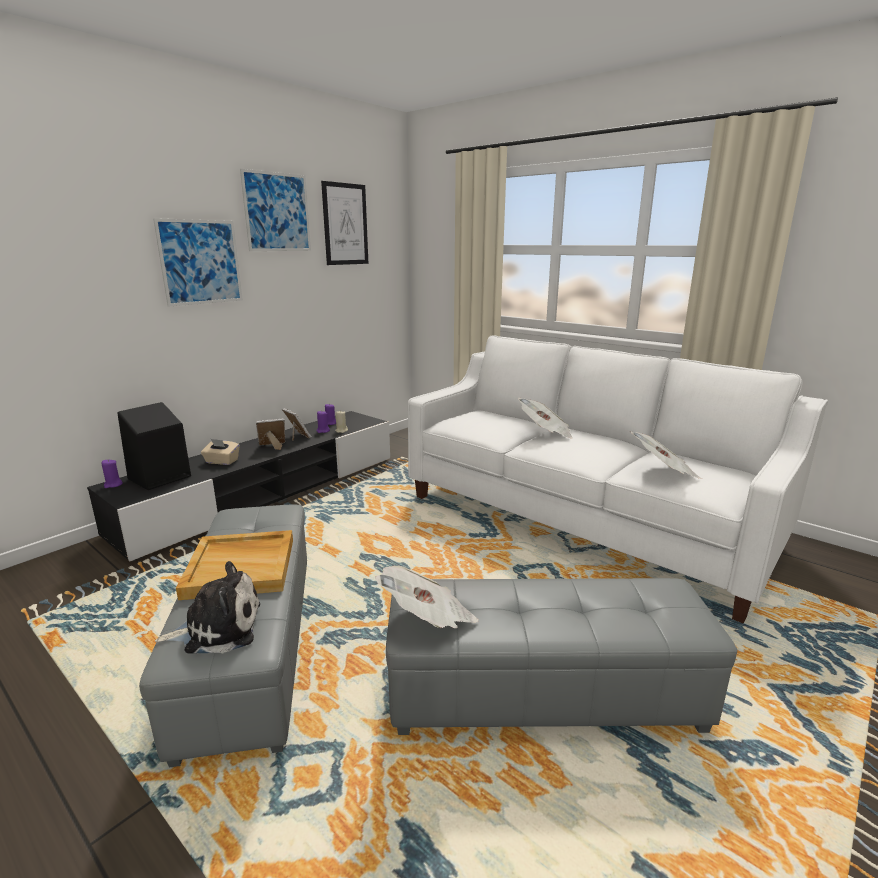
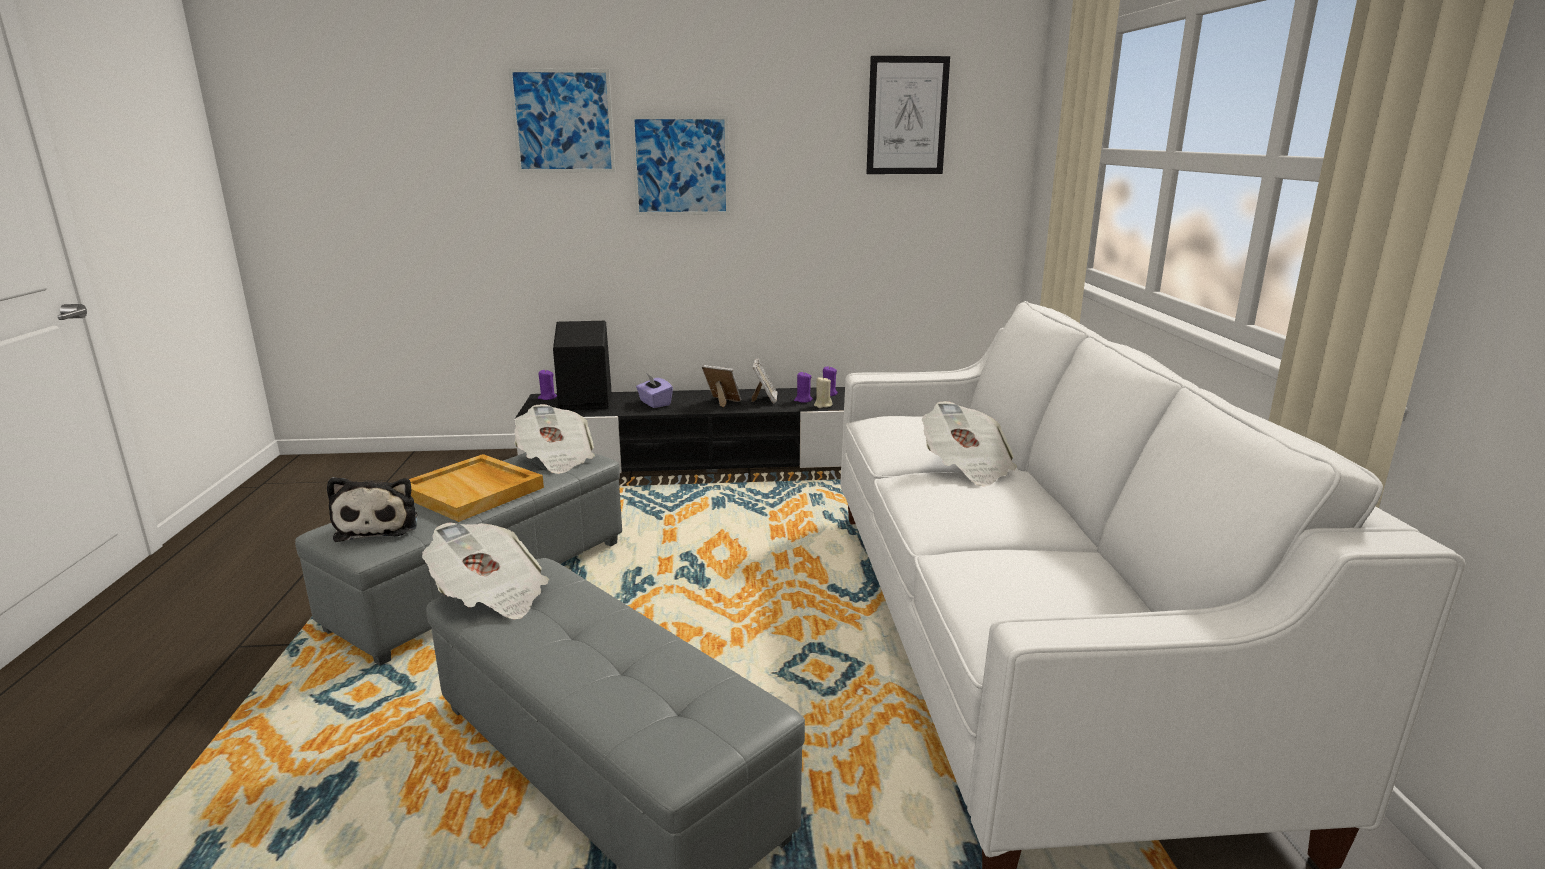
camera: 45 degrees right, 0 degrees up
(218, 628) = (379, 525): plush toy -> plush toy turned 45 degrees clockwise
(222, 461) = (654, 403): beige tissue box -> purple tissue box
(277, 212) = (793, 103): picture -> picture (563, 121)
(663, 472) = (994, 572): newspaper -> newspaper (556, 459)

